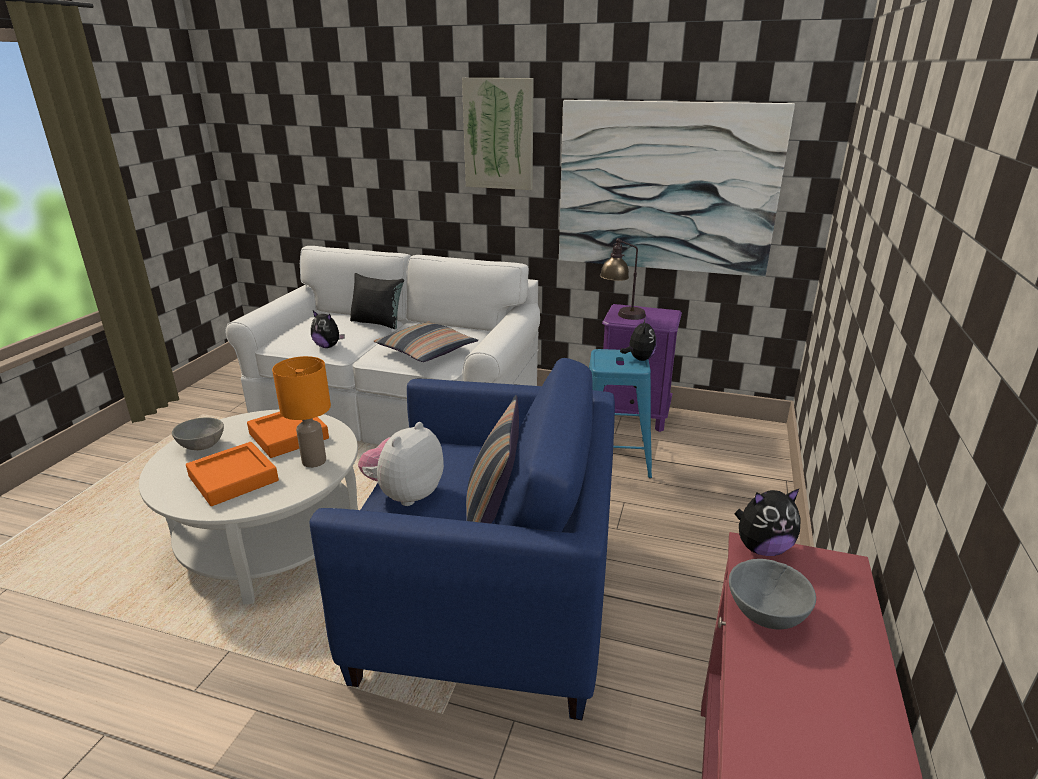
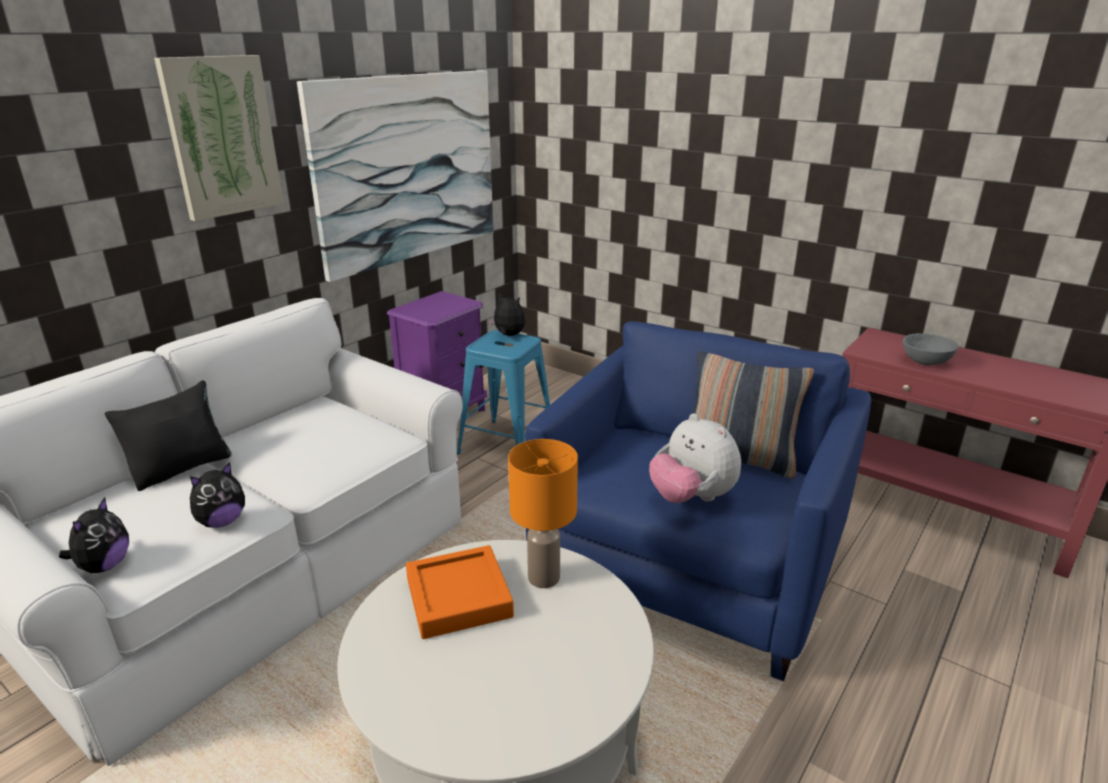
camera: 70 degrees left, 0 degrees up
(202, 445) = (425, 697): grey bowl -> none
(233, 479) = (551, 656): orange tray -> none
(426, 351) = (344, 442): pillow -> none
(621, 316) = (426, 313): table lamp -> none
(762, 548) = (861, 348): plush toy -> plush toy (104, 565)

